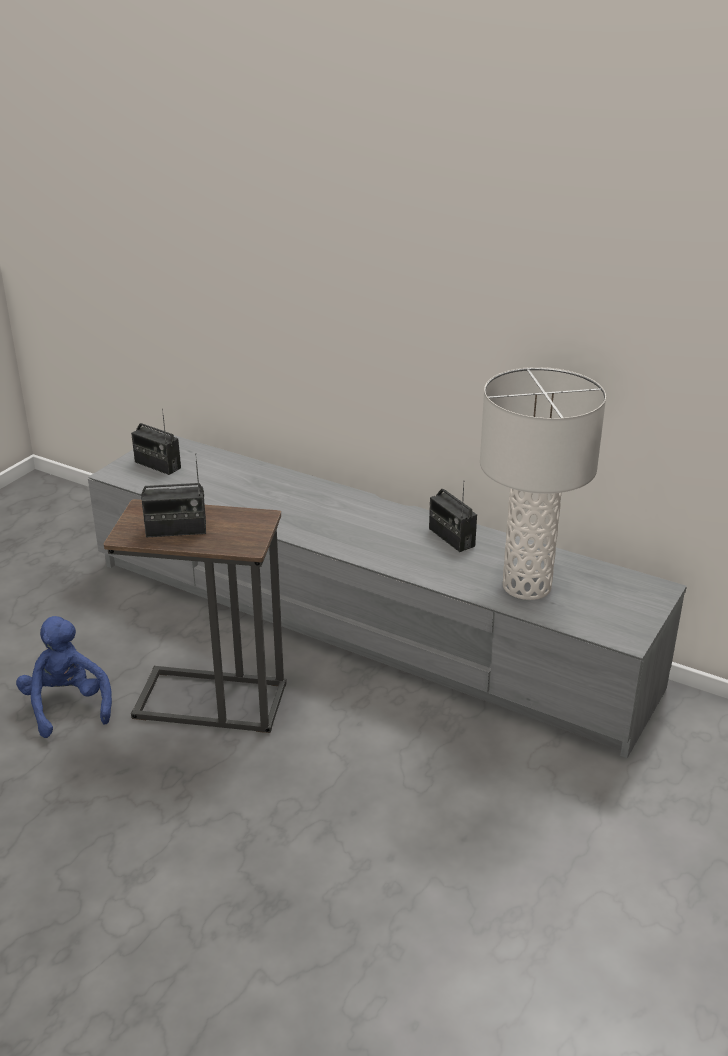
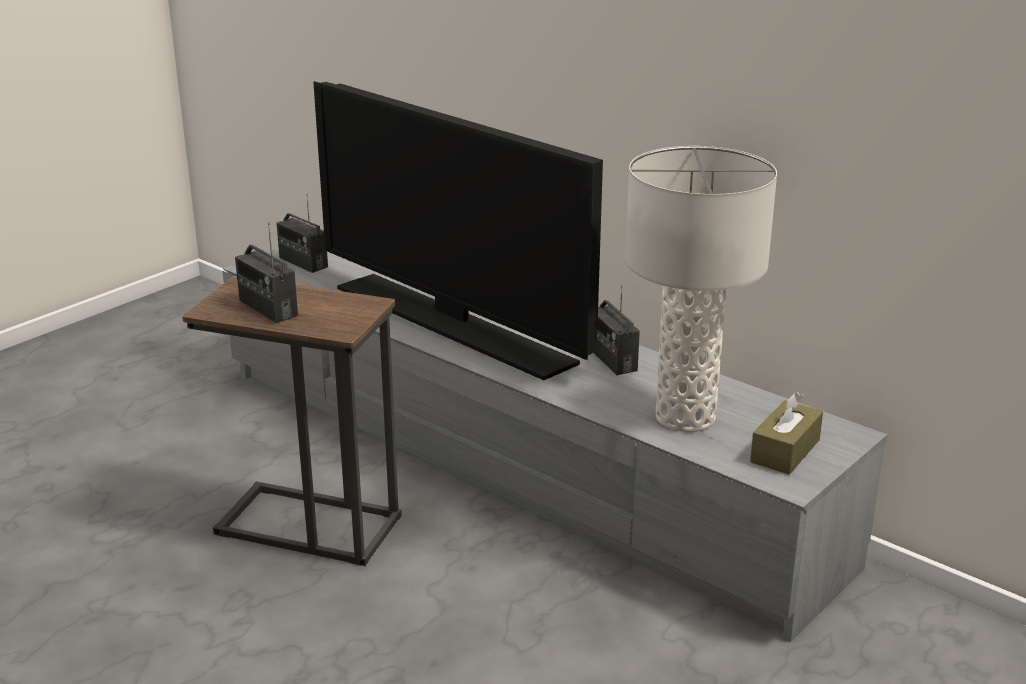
camera: 10 degrees right, 5 degrees down
(67, 705) = (148, 513): blue plush toy -> none
(176, 530) = (268, 308): radio -> radio turned 45 degrees clockwise
(310, 516) = (454, 325): none -> television
(614, 609) = (785, 451): none -> brown tissue box

